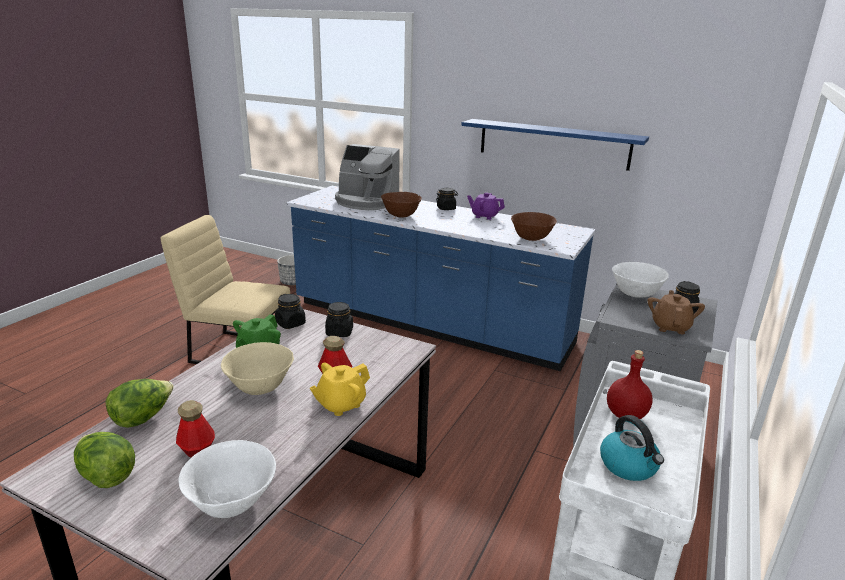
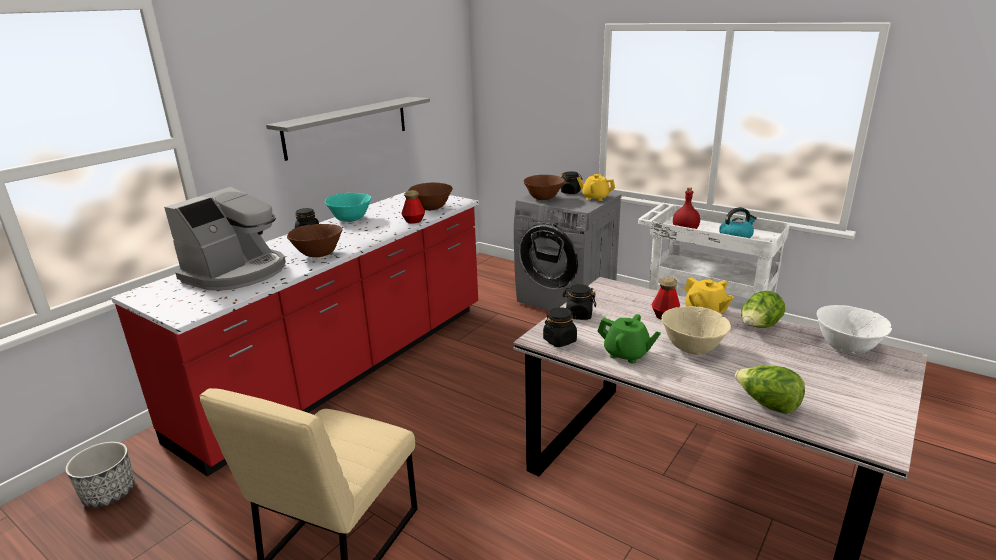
camera: 80 degrees left, 0 degrees up
(106, 476) = (857, 408): lettuce -> lettuce (759, 327)
(197, 450) = (797, 369): bottle -> bottle (414, 221)
(429, 324) = (346, 369): blue counter -> red counter
(484, 216) = (350, 219): purple teapot -> turquoise bowl
(553, 144) = (347, 126): blue shelf -> grey shelf
(636, 295) = (544, 198): white bowl -> brown bowl
(670, 327) = (595, 198): brown teapot -> yellow teapot

